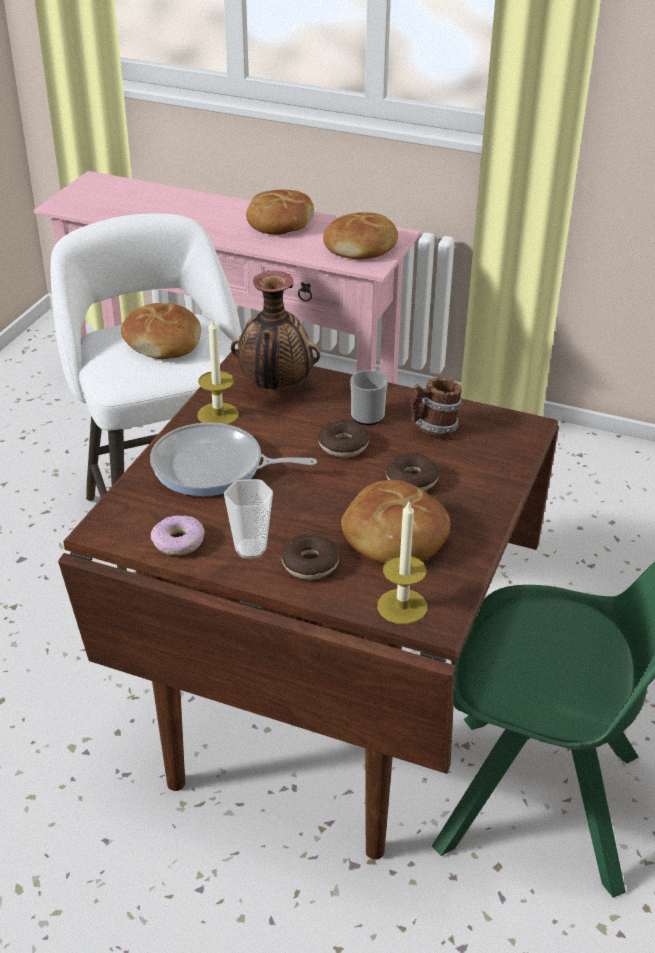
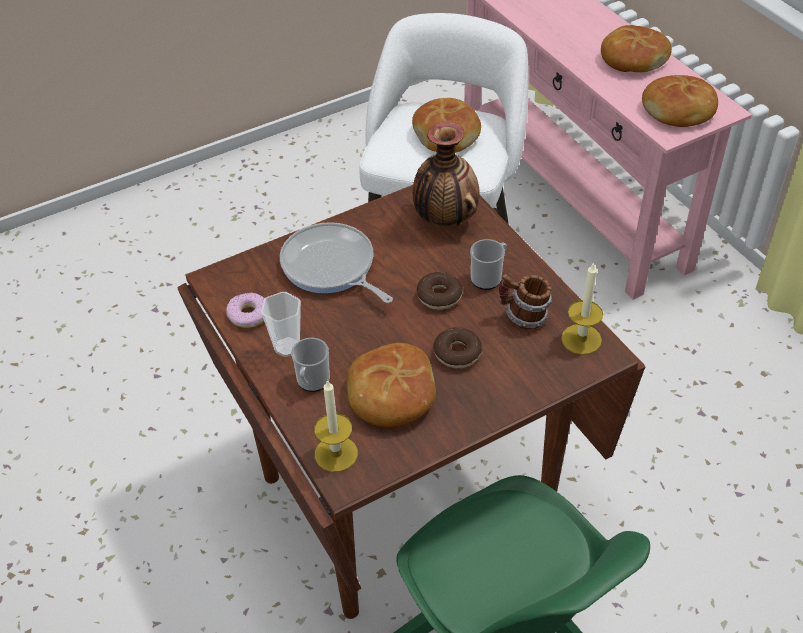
camera: 40 degrees right, 10 degrees up
(218, 414) = (379, 223): candle -> candle (581, 339)
(310, 564) = (312, 382): donut -> mug

